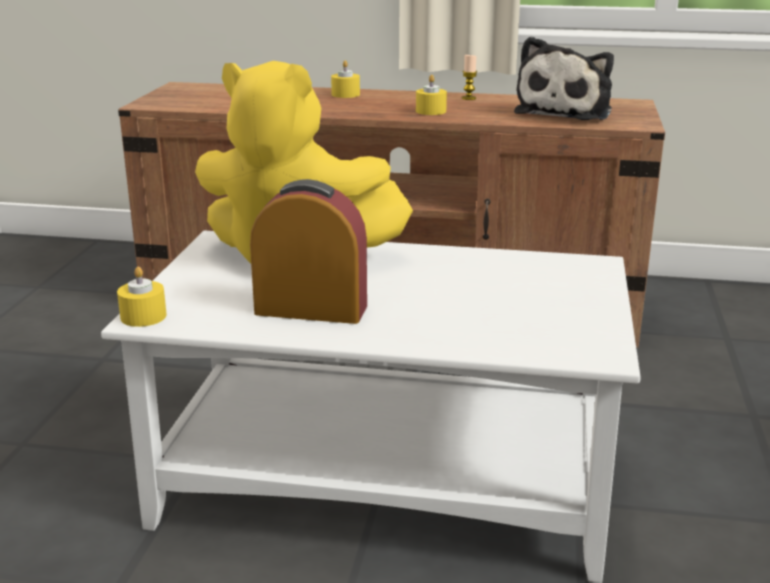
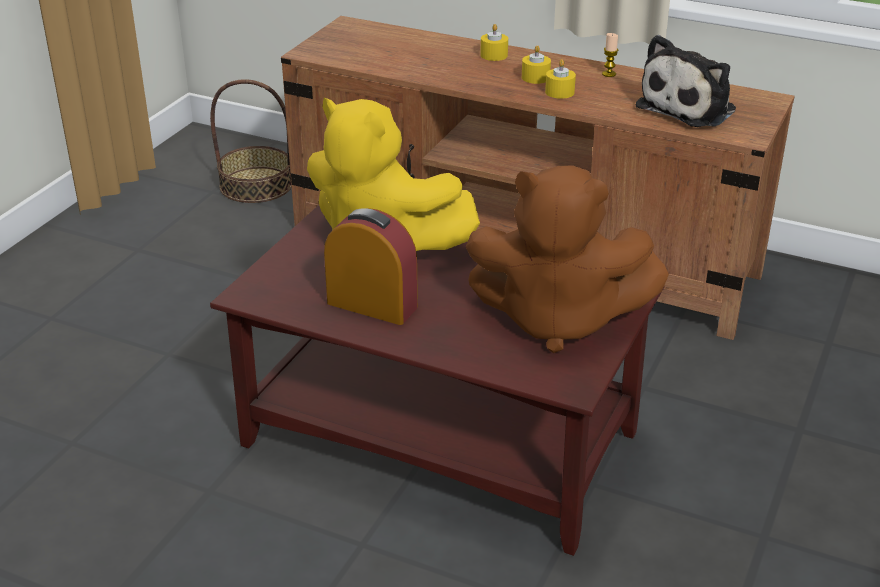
camera: 15 degrees right, 10 degrees up
(86, 276) = (256, 185): none -> basket
(143, 316) = (244, 293): yellow candle -> yellow candle (535, 77)
(380, 483) = (436, 439): white coffee table -> brown coffee table
(535, 298) = (557, 319): none -> brown plush toy

